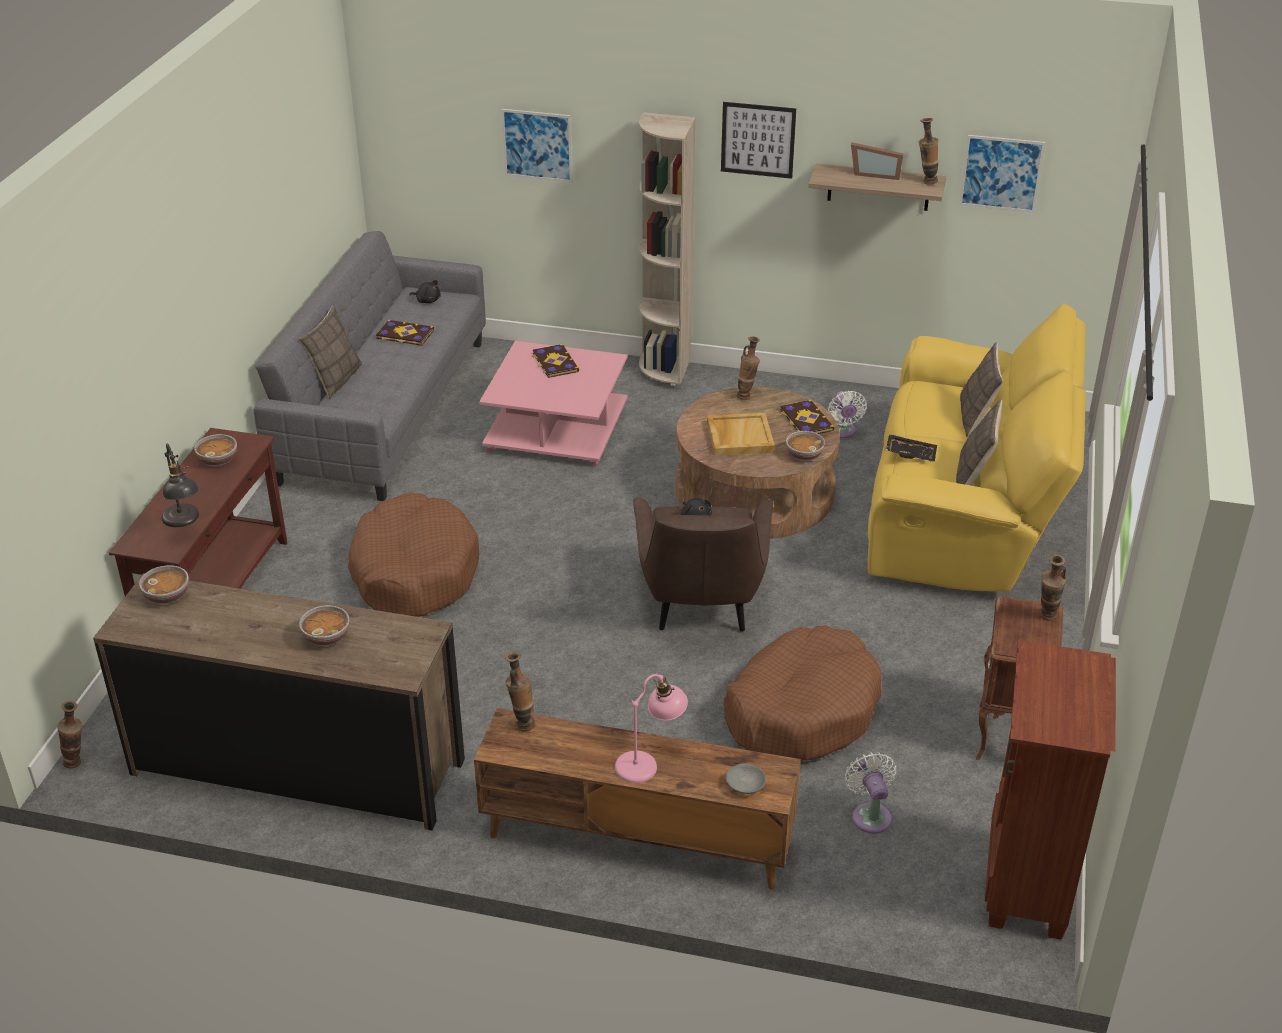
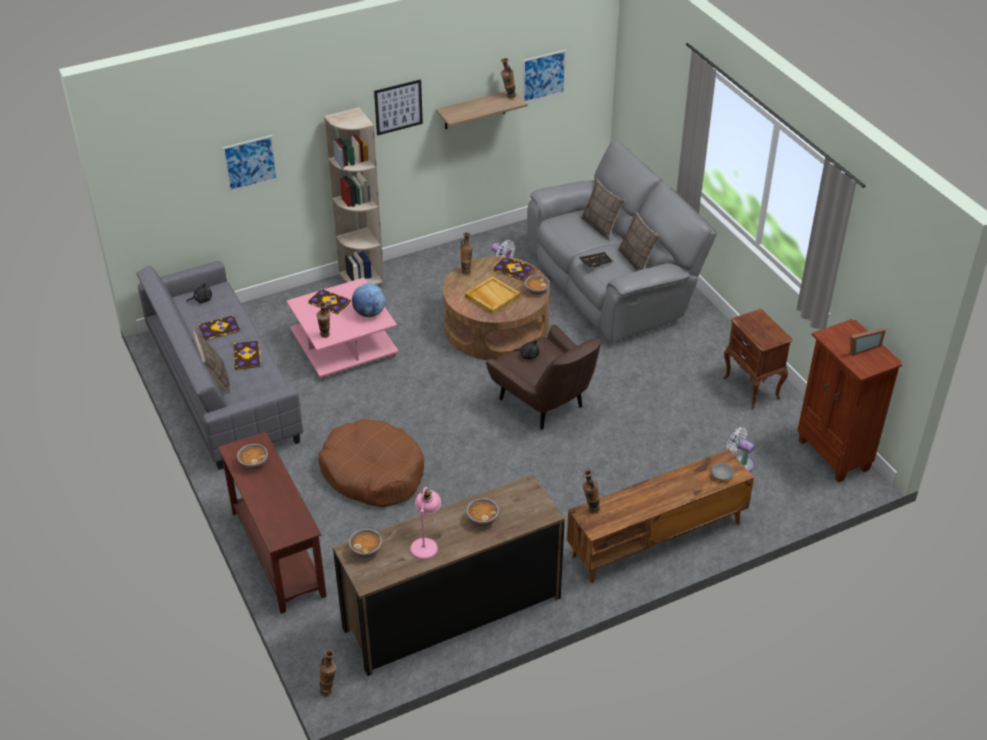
camera: 40 degrees left, 5 degrees up
(185, 525) = (292, 510): grey table lamp -> none
(395, 372) = (247, 356): none -> book
(583, 392) = (369, 313): none -> globe
(649, 758) = (667, 489): pink table lamp -> pink table lamp (426, 539)
(801, 710) = (654, 431): brown dog bed -> none
(875, 174) = (476, 103): picture frame -> picture frame (861, 348)
(965, 516) = (613, 286): yellow sofa -> grey sofa
(1046, 619) = (763, 318): vase -> vase (325, 337)

